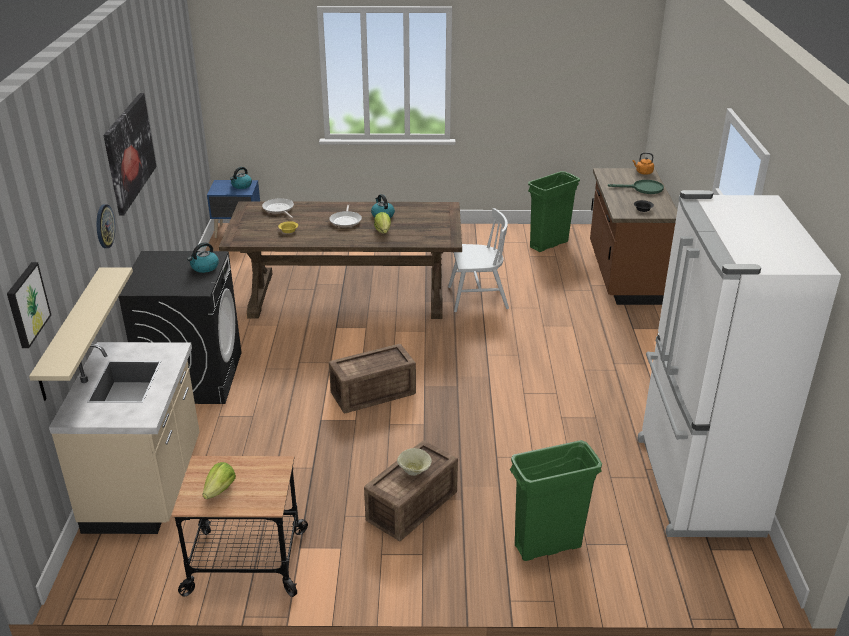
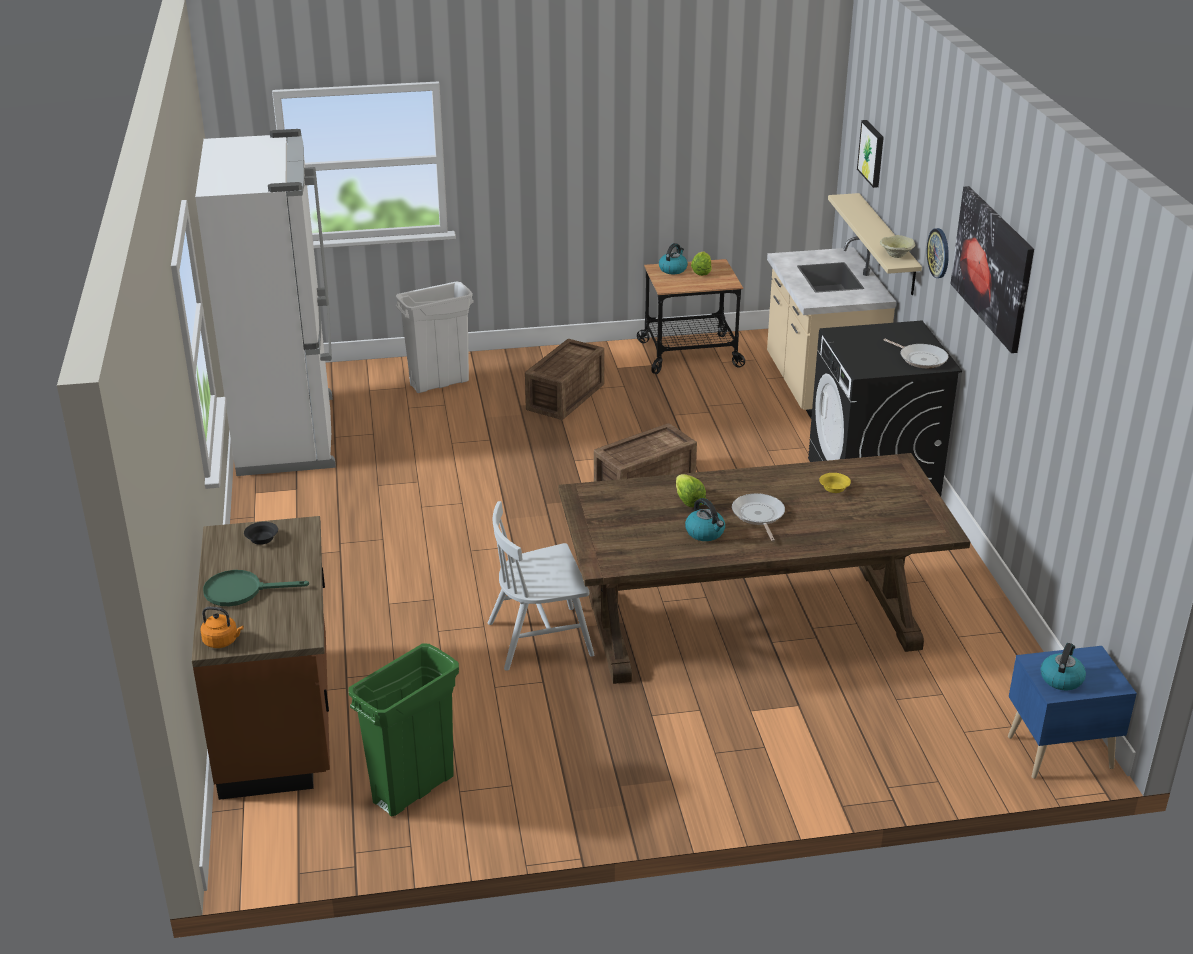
camera: 170 degrees right, 0 degrees up
(204, 267) = (859, 356): kettle -> kettle (673, 269)
(279, 209) = (884, 528): frying pan -> frying pan (920, 358)
(415, 470) = (562, 363): beige bowl -> beige bowl (895, 255)
(547, 546) = (440, 383): green trash can -> white trash can

